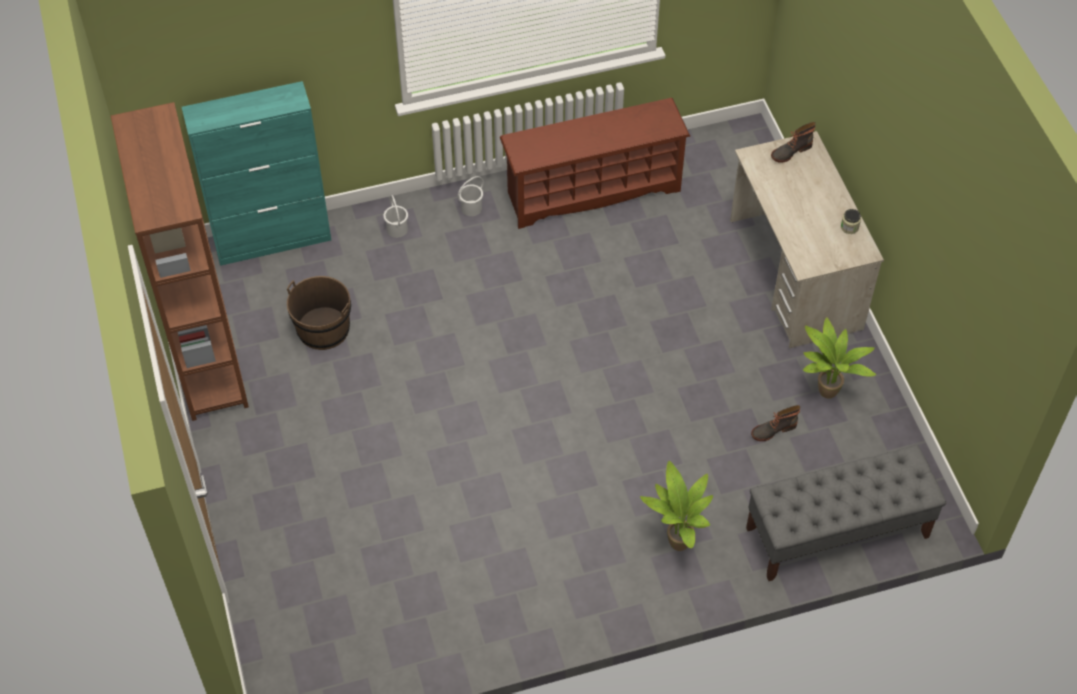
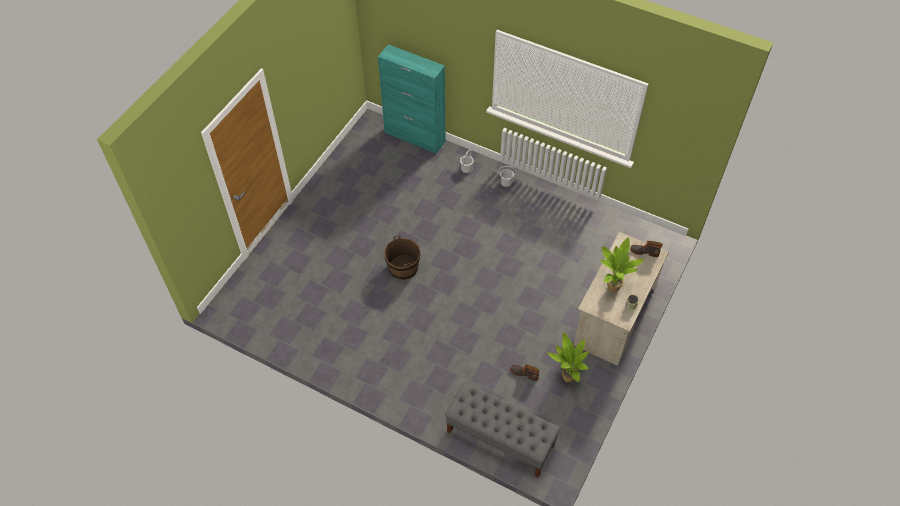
camera: 45 degrees right, 0 degrees up
(207, 358) = (340, 164): brown bookcase -> none
(323, 329) = (393, 186): brown bucket -> brown bucket (403, 268)
(593, 190) = (566, 212): brown shoe rack -> none
(675, 544) = (427, 383): potted plant -> potted plant (611, 287)

